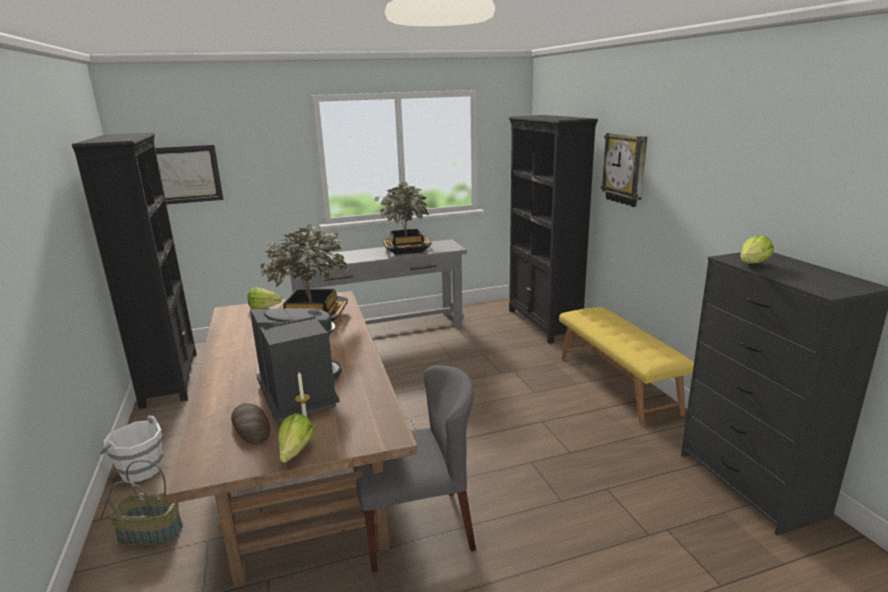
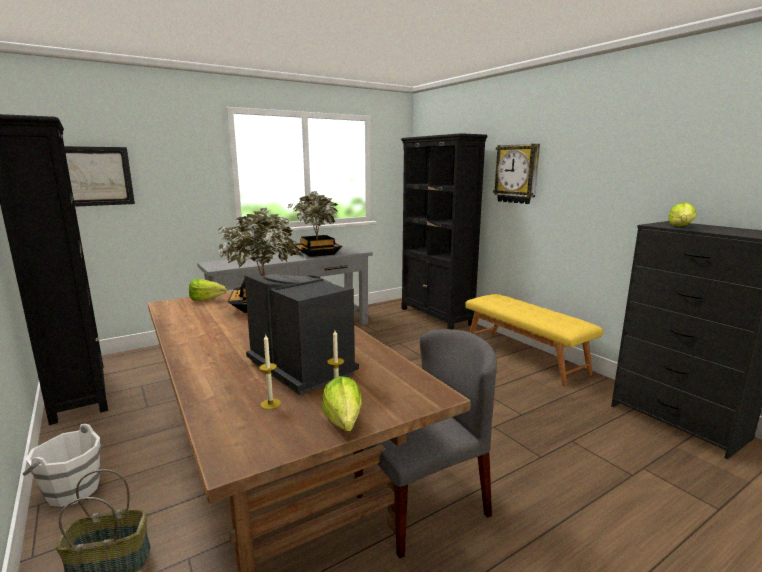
camera: 15 degrees left, 5 degrees down
(251, 427) = (270, 404): bread -> candle

